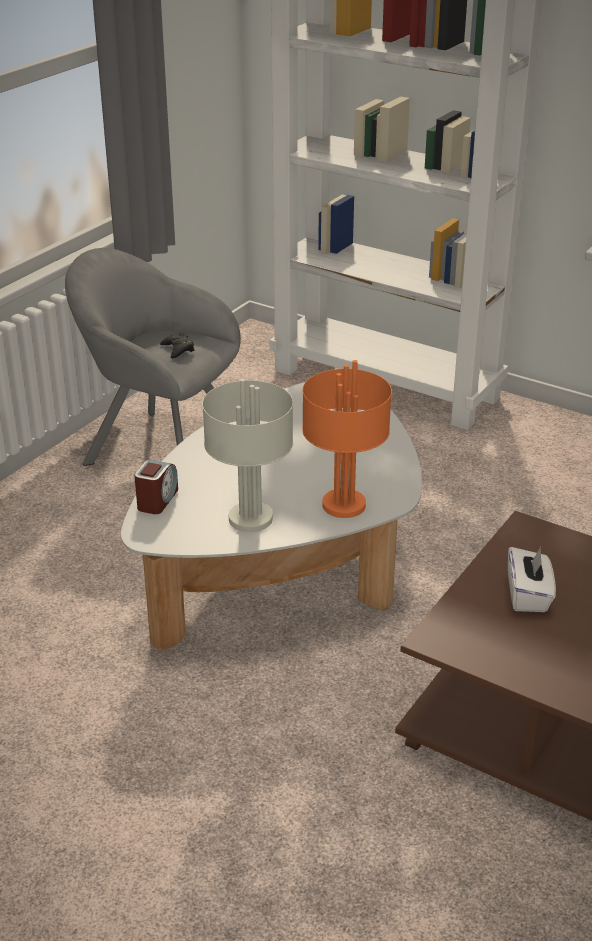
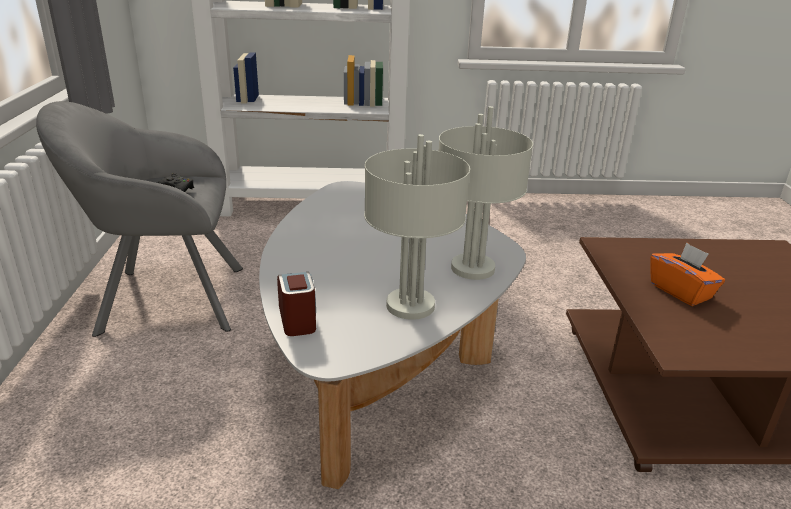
camera: 35 degrees left, 5 degrees down
(344, 506) = (473, 269): orange table lamp -> grey table lamp
(528, 595) = (681, 291): white tissue box -> orange tissue box

